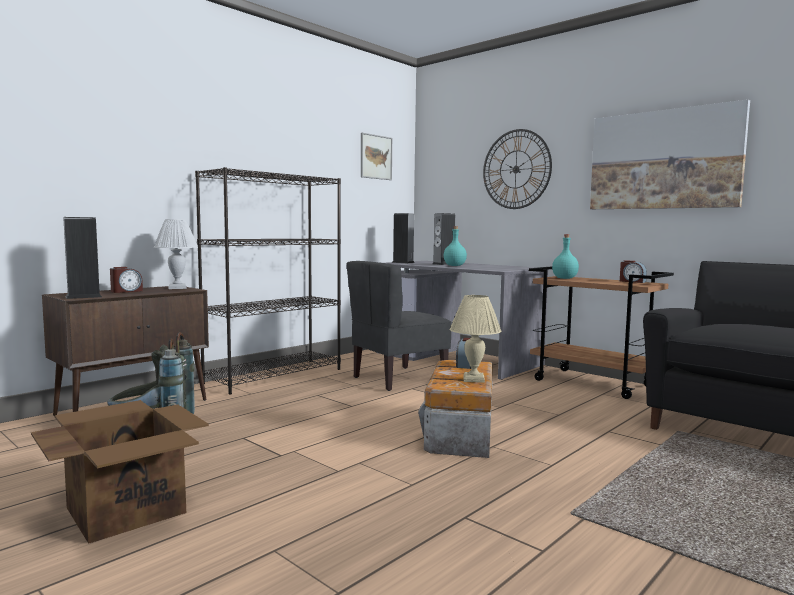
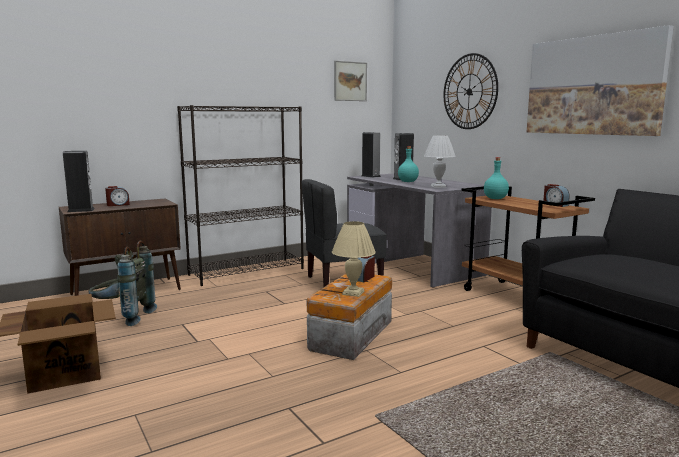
camera: 15 degrees right, 5 degrees up
(177, 288) = (159, 201): white table lamp -> white table lamp (438, 186)

